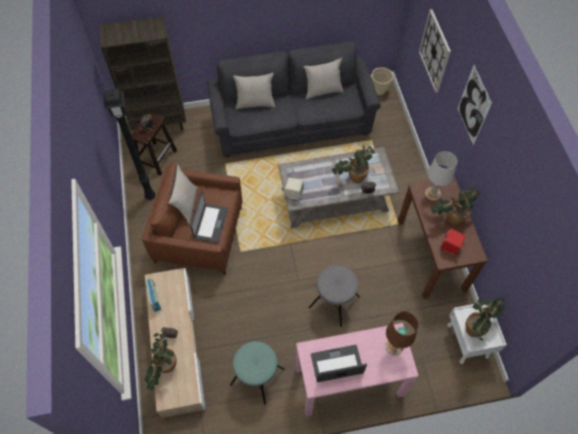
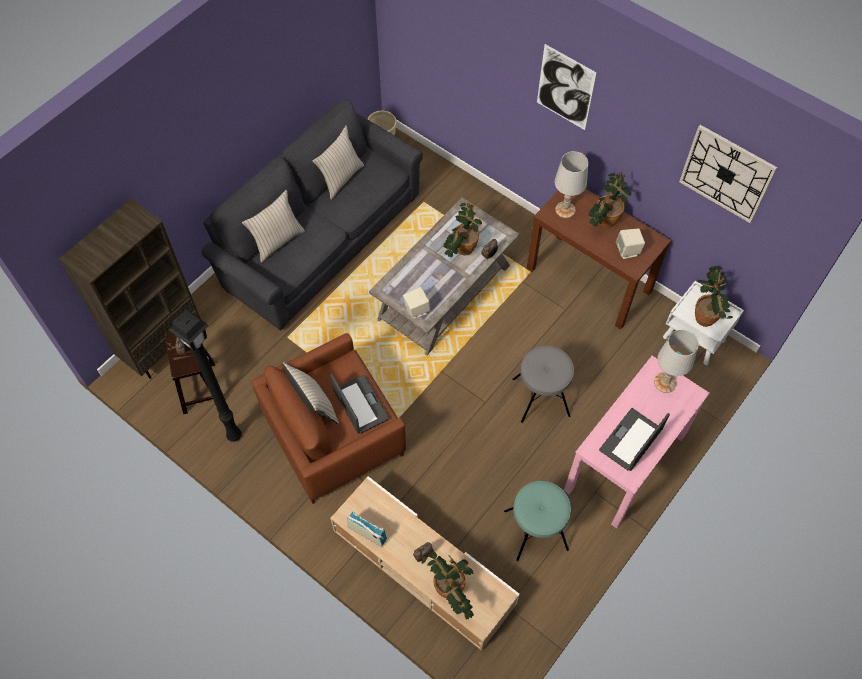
camera: 40 degrees left, 0 degrees up
(394, 346) = (665, 382): brown table lamp -> white table lamp
(435, 51) = (462, 55): wall clock -> wall clock (726, 173)
(450, 247) = (628, 251): red speaker -> beige speaker

